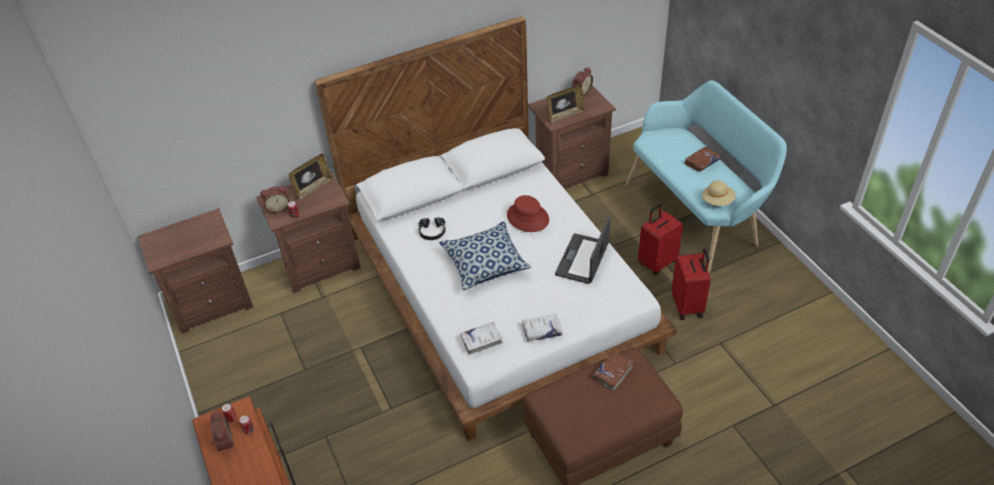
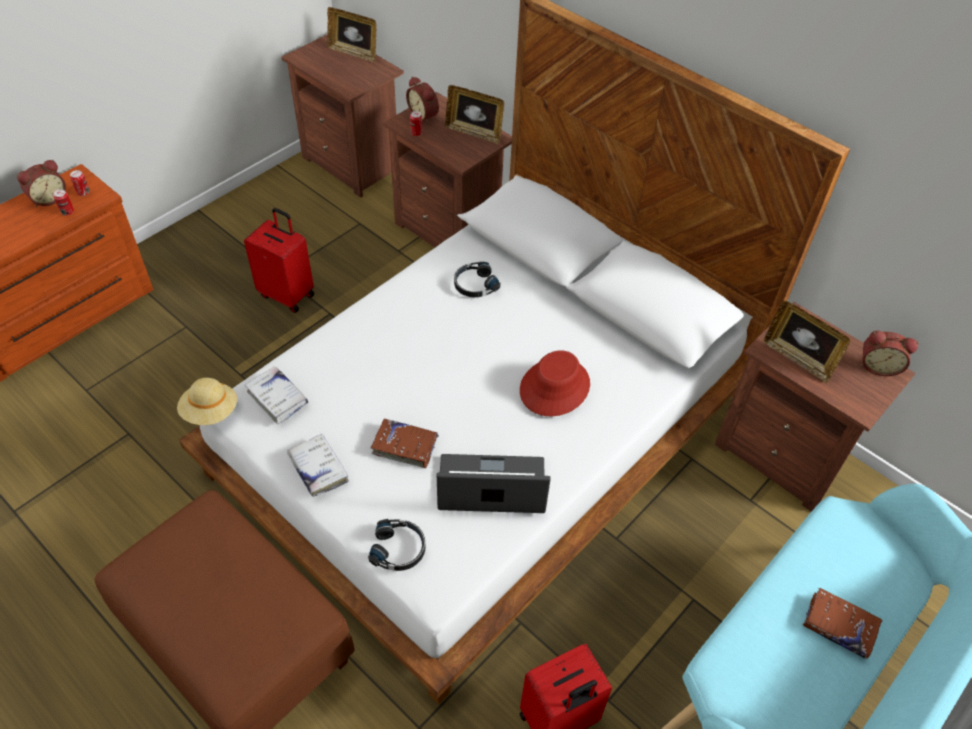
camera: 65 degrees right, 5 degrees up
(176, 230) = (354, 53): none -> picture frame
(485, 263) = (434, 362): pillow -> none
(608, 305) = (399, 549): none -> black headphones
(613, 372) = (266, 595): brown book -> brown book (405, 446)
(657, 262) = (640, 643): red suitcase -> red suitcase (288, 294)
(717, 201) = (740, 679): beige hat -> beige hat (210, 412)

